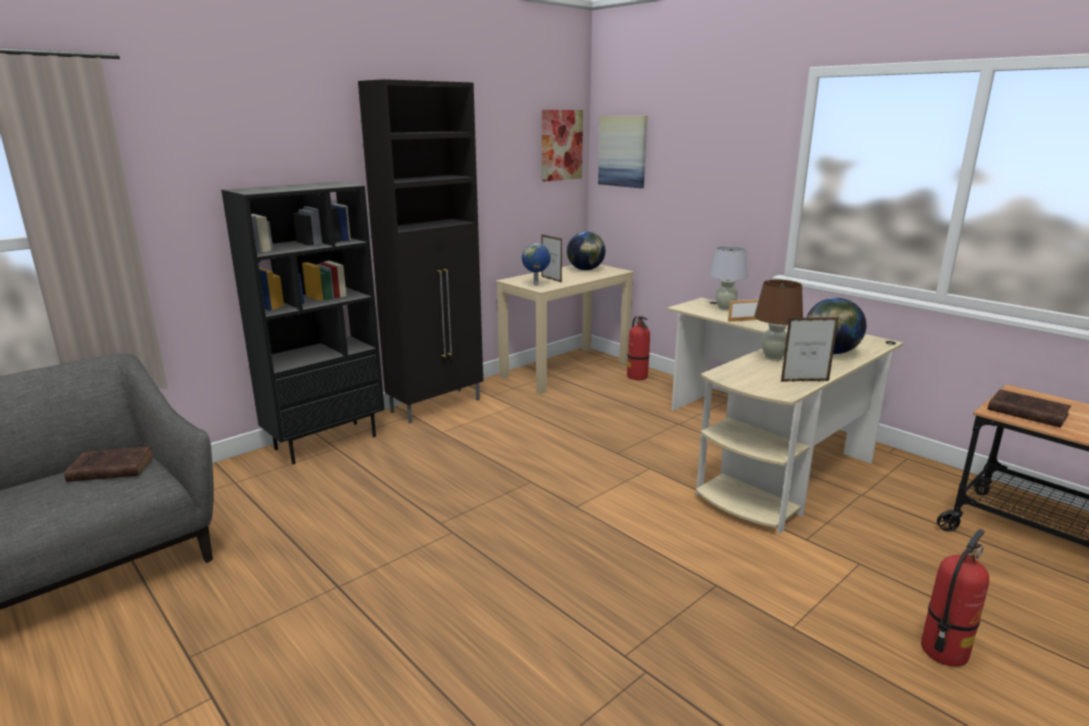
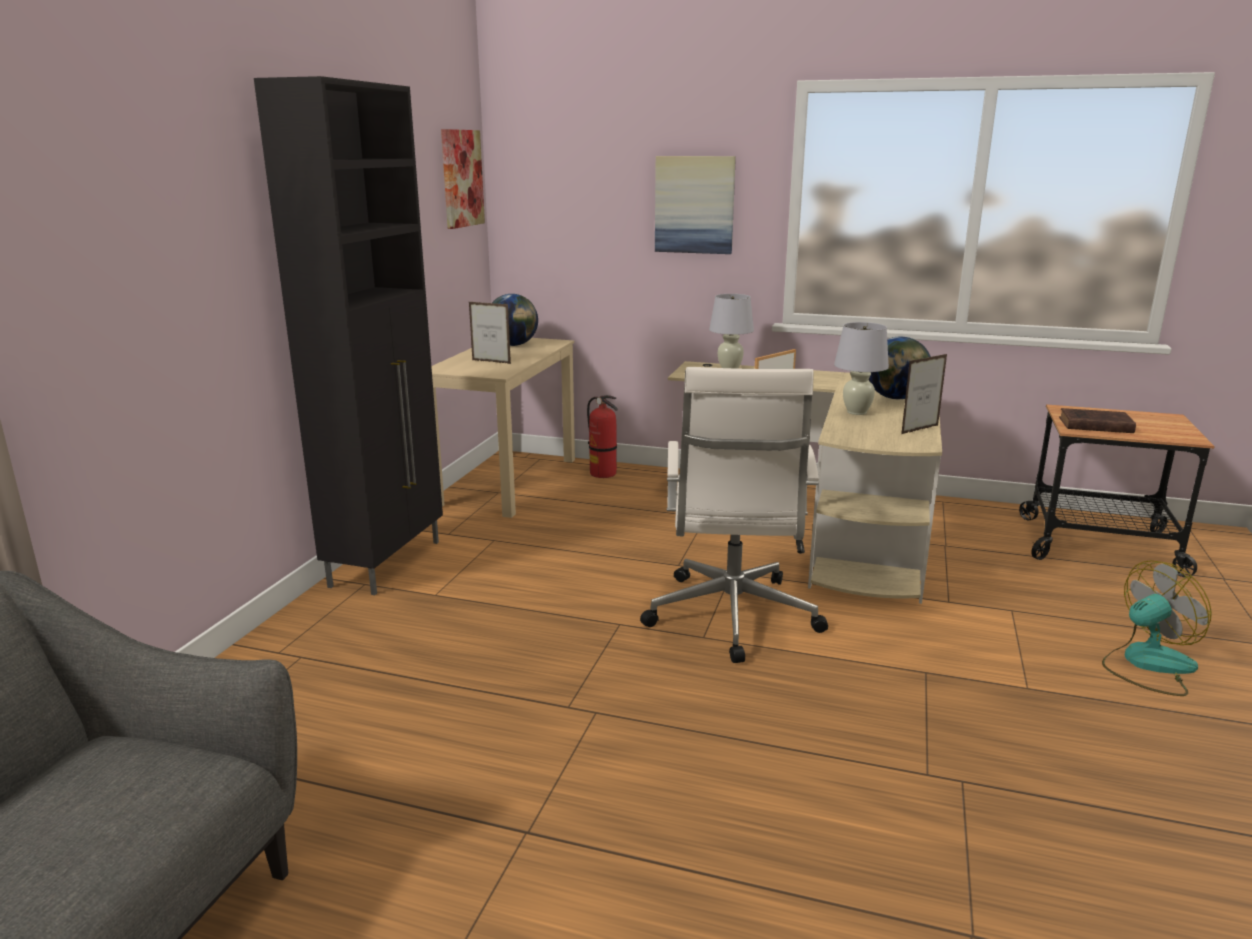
camera: 30 degrees left, 0 degrees up
(109, 469) = (94, 776): brown book -> none
(326, 441) = (273, 652): black bookcase -> none
(536, 285) = (484, 371): globe -> none
(611, 499) = (731, 618): none -> white office chair
(623, 151) = (542, 184): picture -> picture (694, 205)
(773, 357) = (856, 412): brown table lamp -> white table lamp
(943, 651) = (1147, 665): fire extinguisher -> fan

